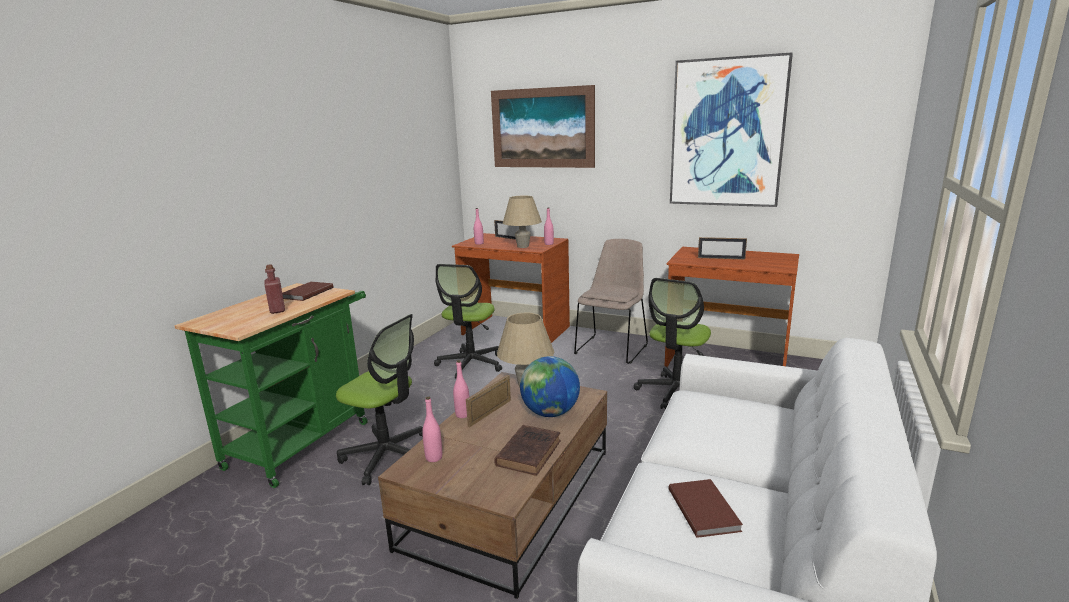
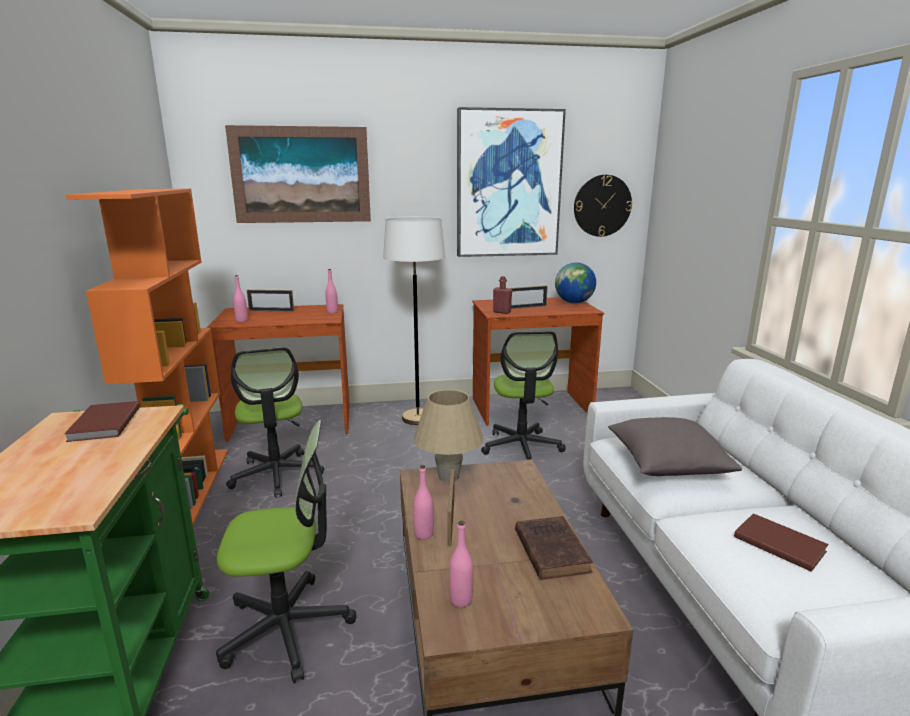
camera: 35 degrees left, 0 degrees up
(277, 310) = (94, 461): red bottle -> red bottle (502, 312)
(413, 359) = (187, 488): none -> orange bookcase
(523, 246) = (306, 318): beige table lamp -> none
(550, 413) = (512, 500): globe -> globe (574, 303)
(612, 348) = (418, 418): beige chair -> white floor lamp
(702, 423) = (667, 465): none -> grey pillow
(839, 155) = (602, 206): none -> wall clock

